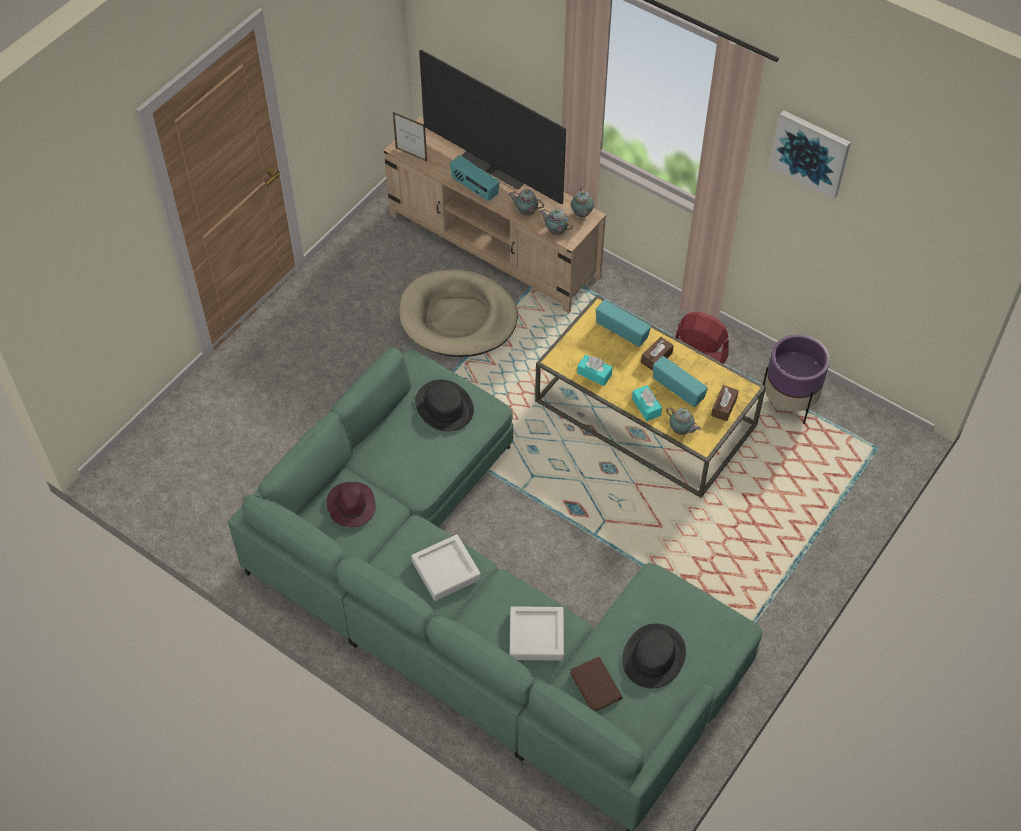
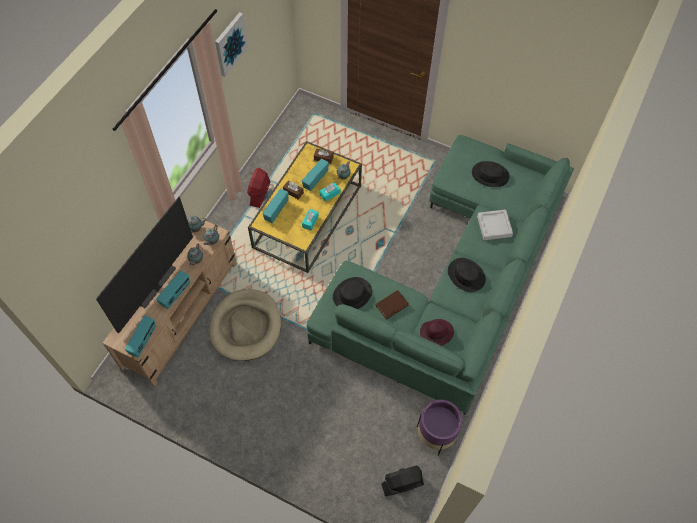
camera: 100 degrees left, 5 degrees up
(170, 473) = (402, 484): none -> black fan
(411, 155) = (143, 341): picture frame -> radio
(446, 570) = (466, 275): grey tray -> black hat
(596, 686) = (514, 197): brown book -> brown book (391, 305)
(789, 402) = (289, 151): purple planter -> purple planter (435, 435)

